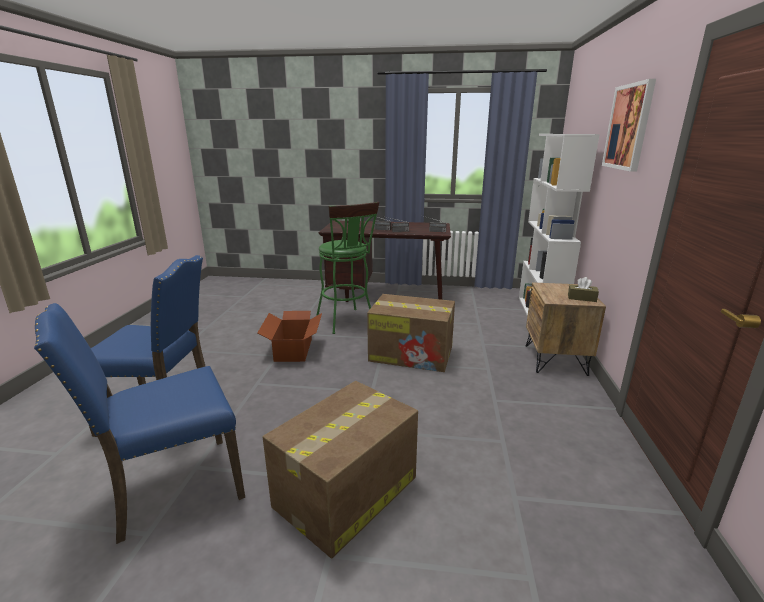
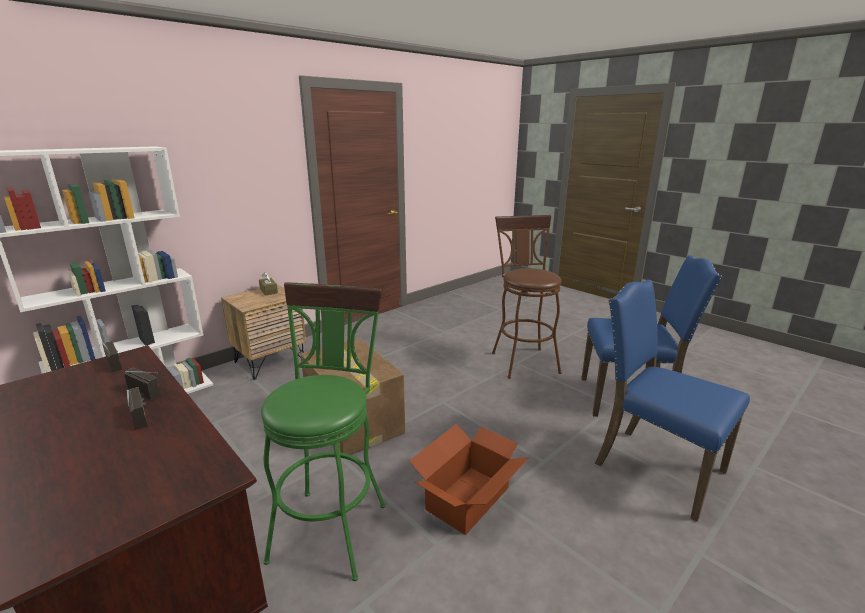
camera: 140 degrees left, 0 degrees up
(345, 493) = (522, 360): cardboard box -> brown stool
(628, 127) = (218, 138): picture -> none

